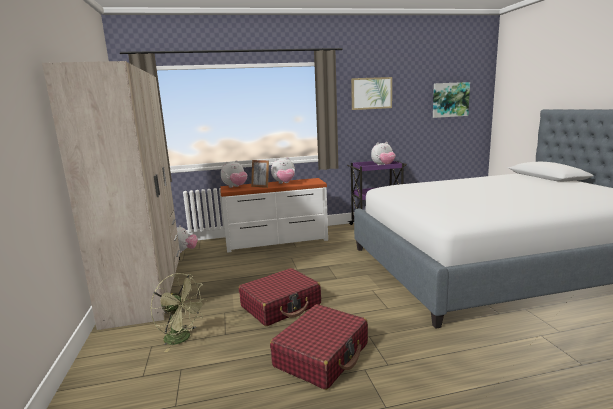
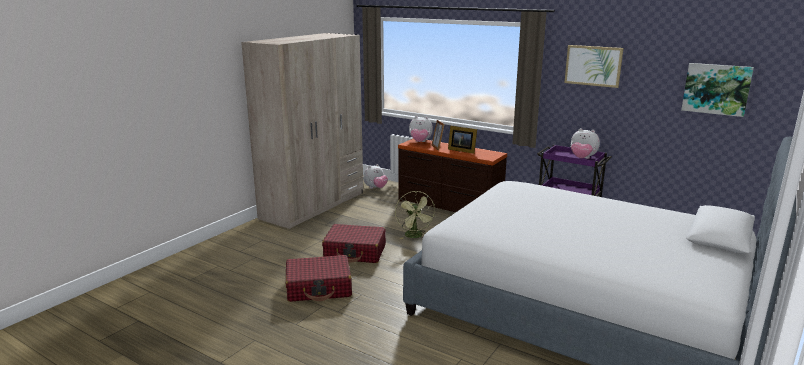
camera: 45 degrees right, 5 degrees up
(182, 338) = (280, 243): green fan -> green fan (415, 236)
(277, 241) = (448, 206): white dresser -> brown dresser
(284, 183) = (461, 150): plush toy -> picture frame

